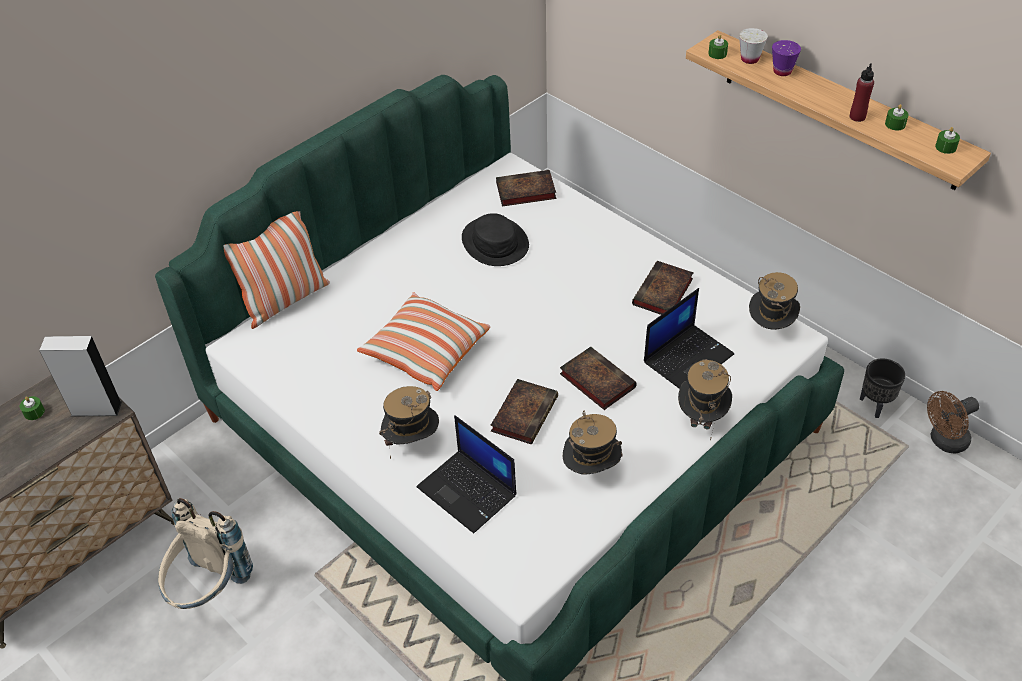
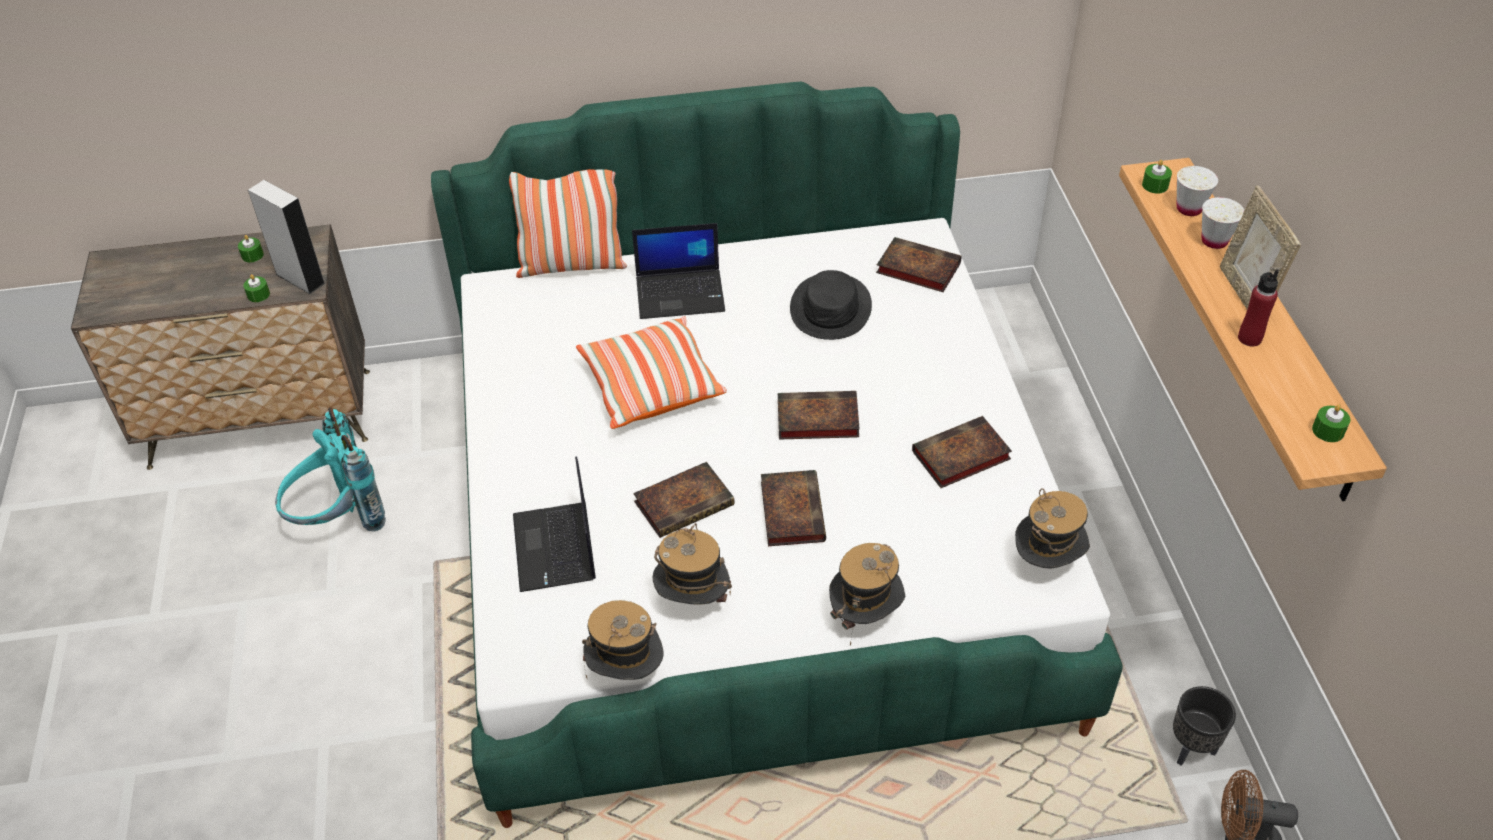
camera: 35 degrees right, 0 degrees up
(210, 590) = (338, 520): beige backpack -> turquoise backpack
(412, 442) = (551, 469): hat -> hat (626, 673)
(555, 317) = (815, 420): none -> book
(688, 357) = (917, 543): laptop -> laptop (681, 294)
(782, 71) = (1214, 241): purple cup -> white cup
(830, 94) = (1245, 295): none -> picture frame
(895, 124) = (1290, 370): green candle -> green candle (258, 294)

